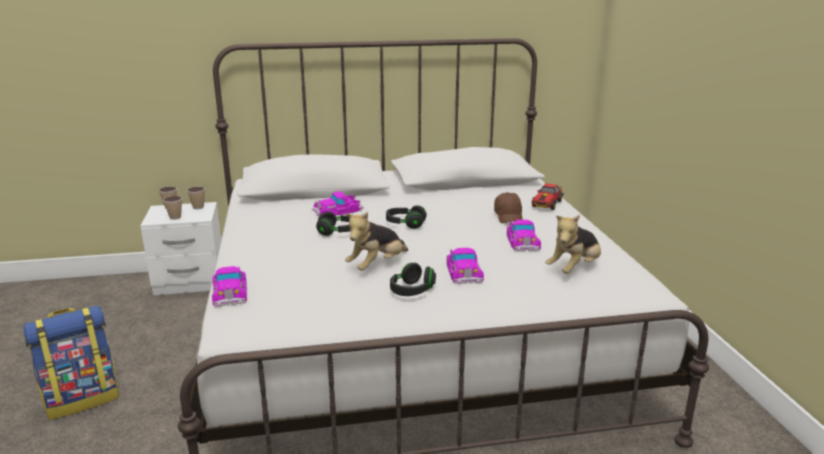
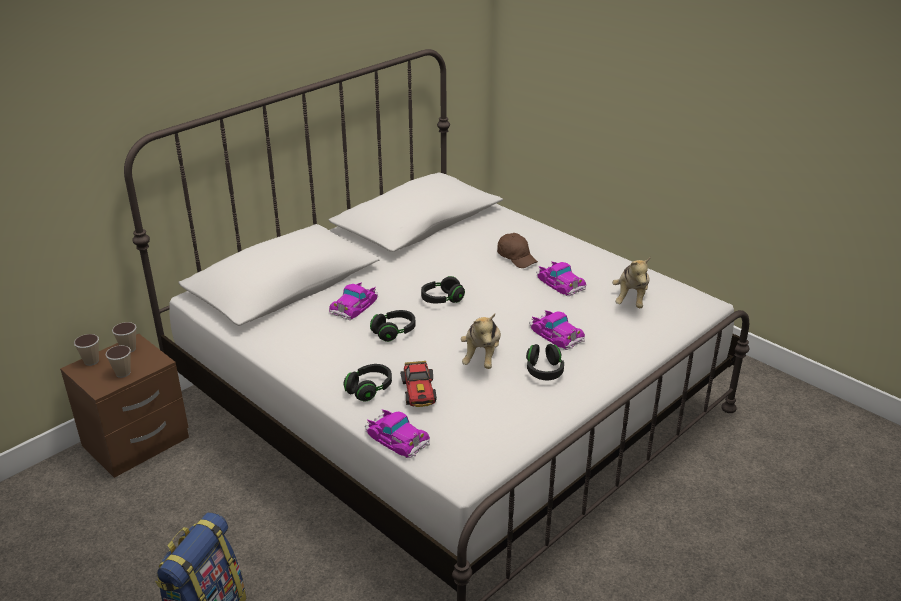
camera: 35 degrees left, 10 degrees up
(190, 282) = (137, 443): white nightstand -> brown nightstand
(263, 257) = (369, 389): none -> black headphones
(546, 205) = (530, 232): toy car -> toy car (419, 393)

